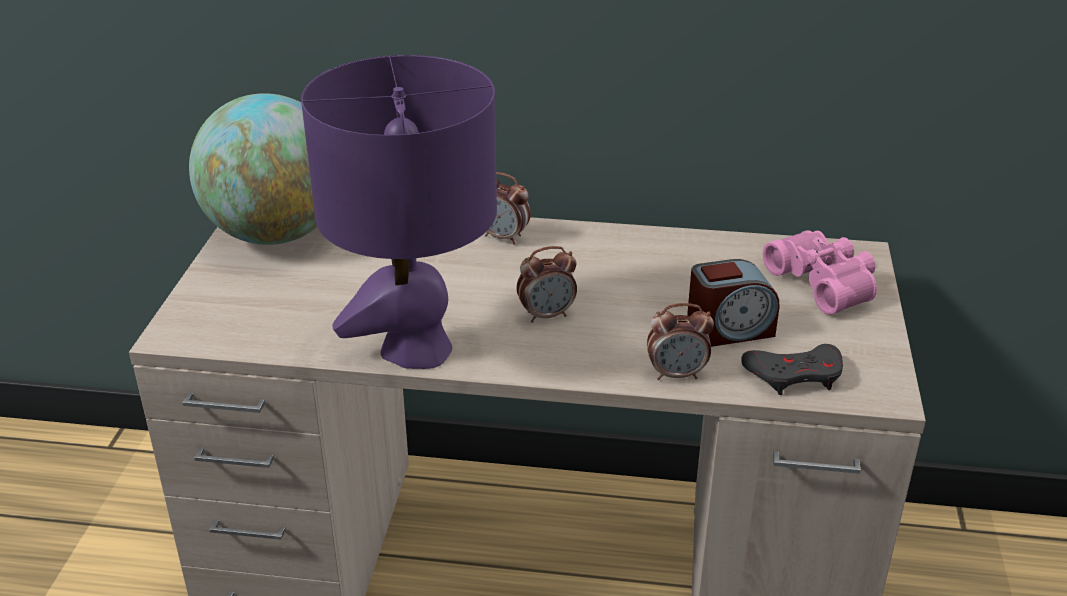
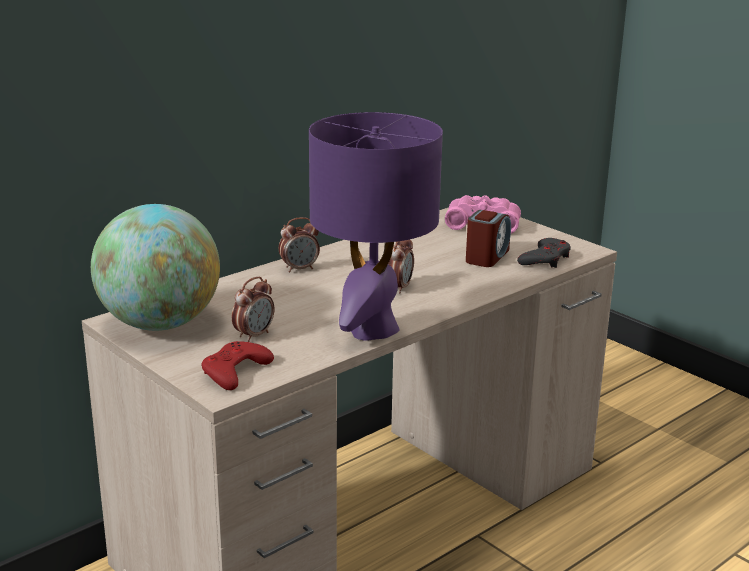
camera: 50 degrees left, 10 degrees down
(223, 320) = (235, 371): none -> red game controller
(677, 374) = (504, 280): alarm clock -> alarm clock (254, 335)

